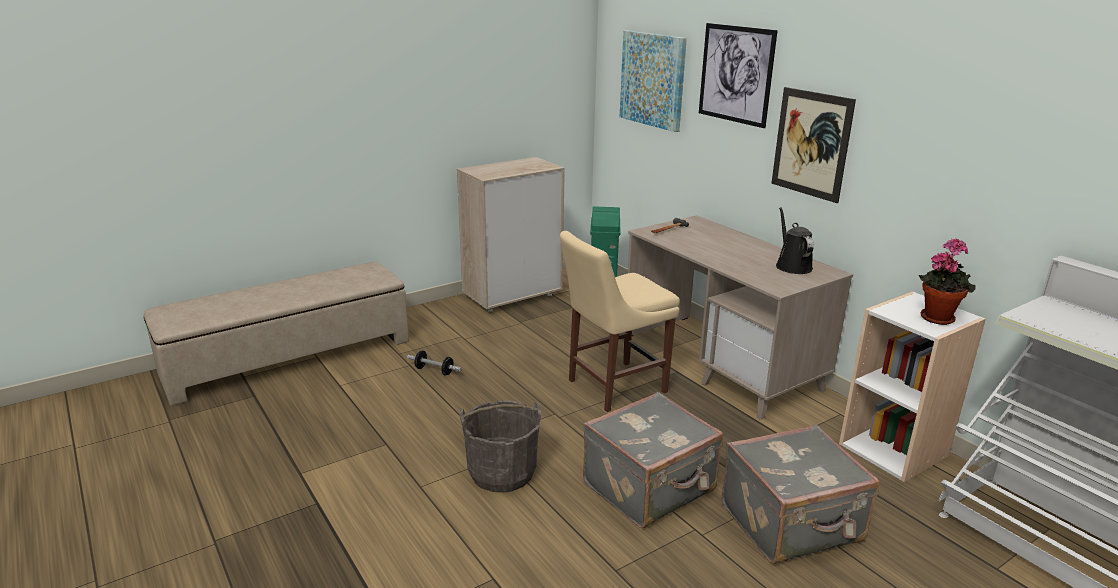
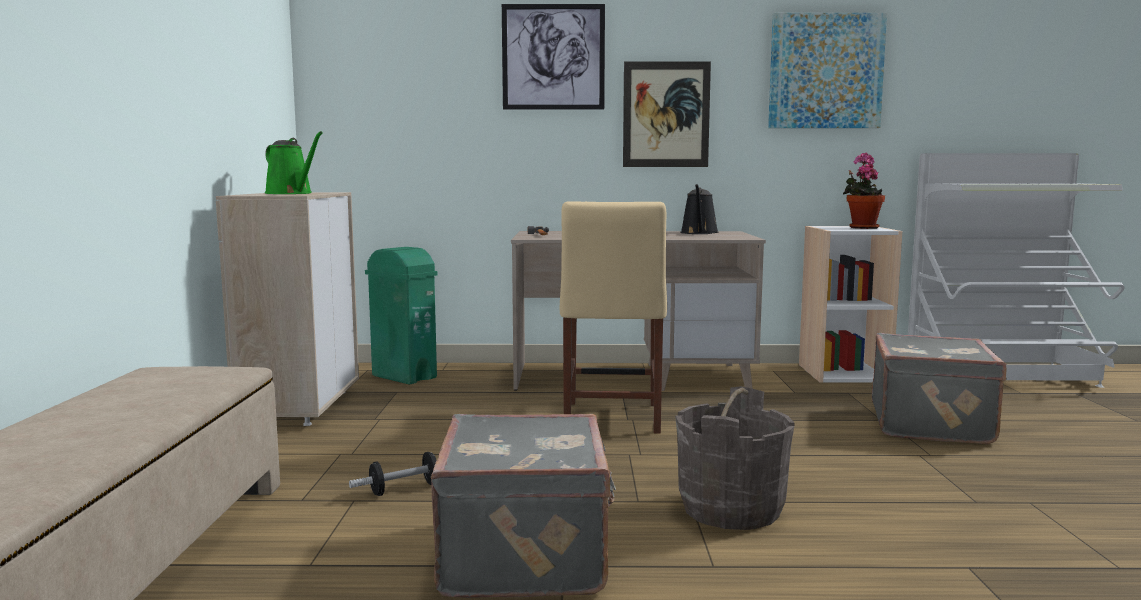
camera: 55 degrees left, 15 degrees down
(507, 169) = (291, 193): none -> green watering can
(650, 488) = (832, 453): grey suitcase -> grey suitcase (528, 554)
(653, 80) = (415, 81): picture -> picture (825, 71)
(792, 266) = (699, 233): black watering can -> black watering can turned 105 degrees counterclockwise

